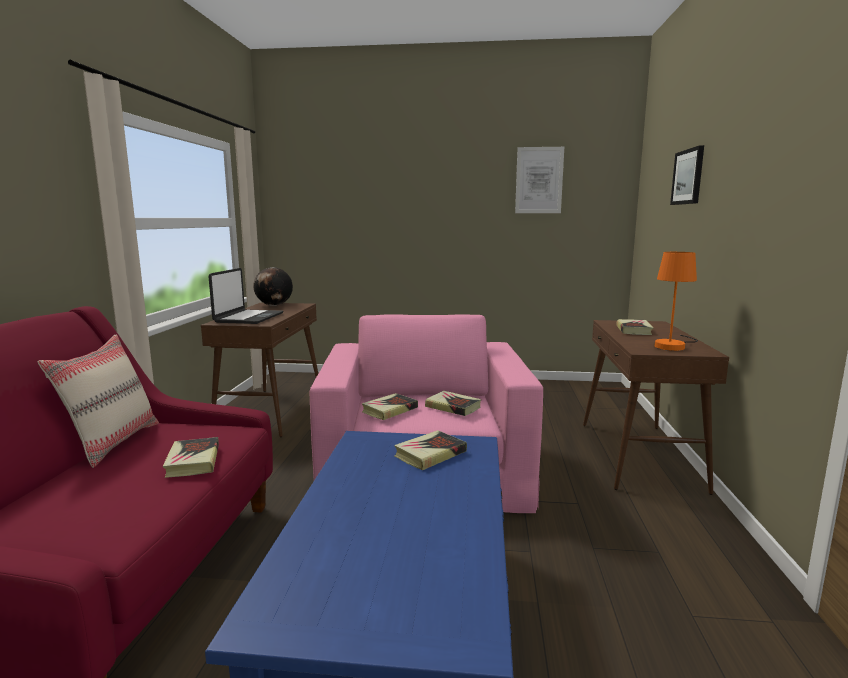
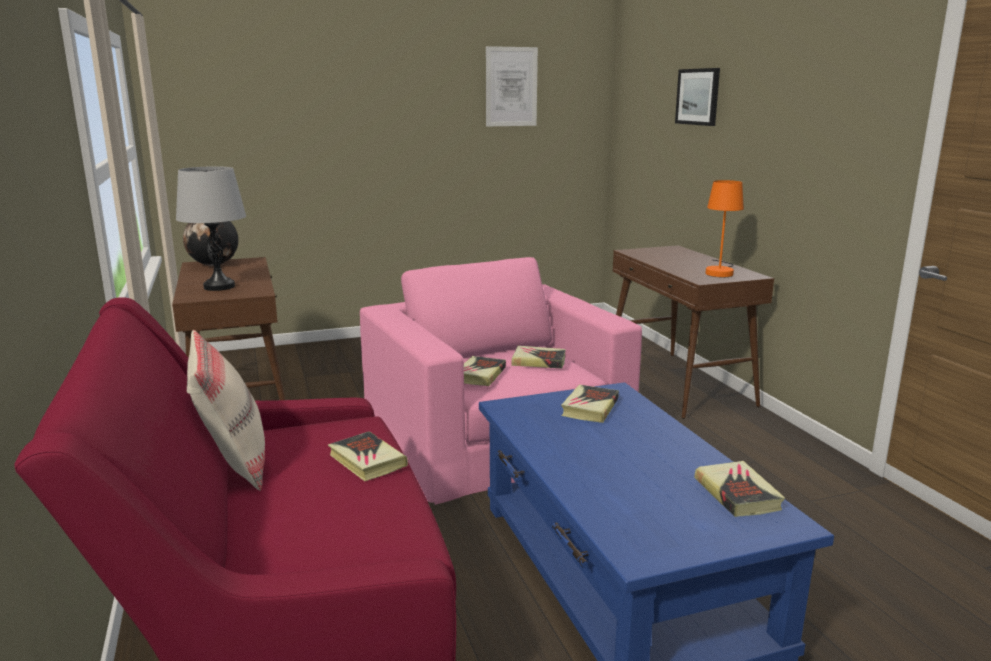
camera: 25 degrees left, 5 degrees up
(248, 318) = (219, 287): laptop -> grey table lamp
(634, 330) = (666, 258): book -> book (737, 494)

